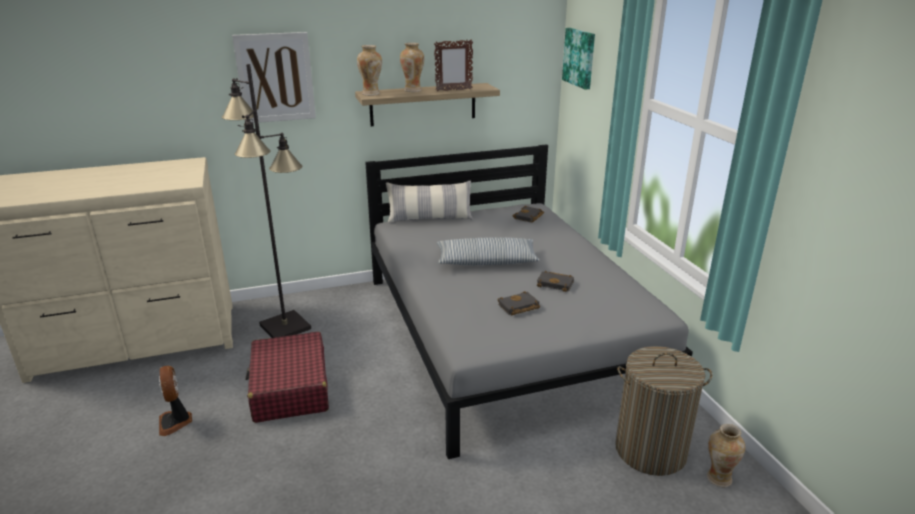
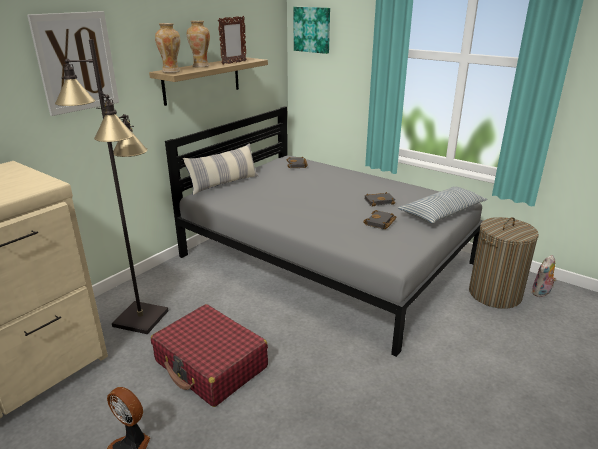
camera: 35 degrees left, 0 degrees up
(486, 261) = (313, 200): pillow -> pillow (442, 213)
(718, 478) = (541, 293): vase -> plush toy

